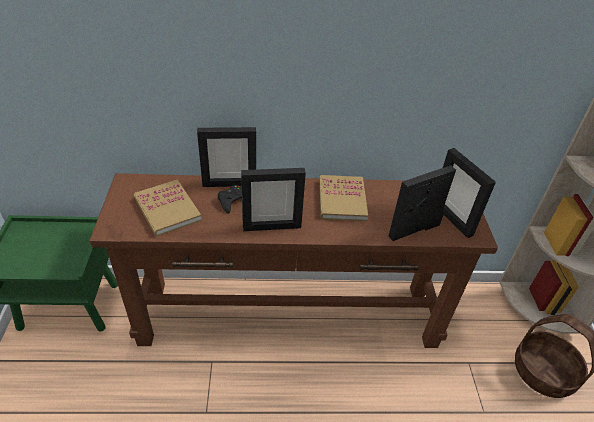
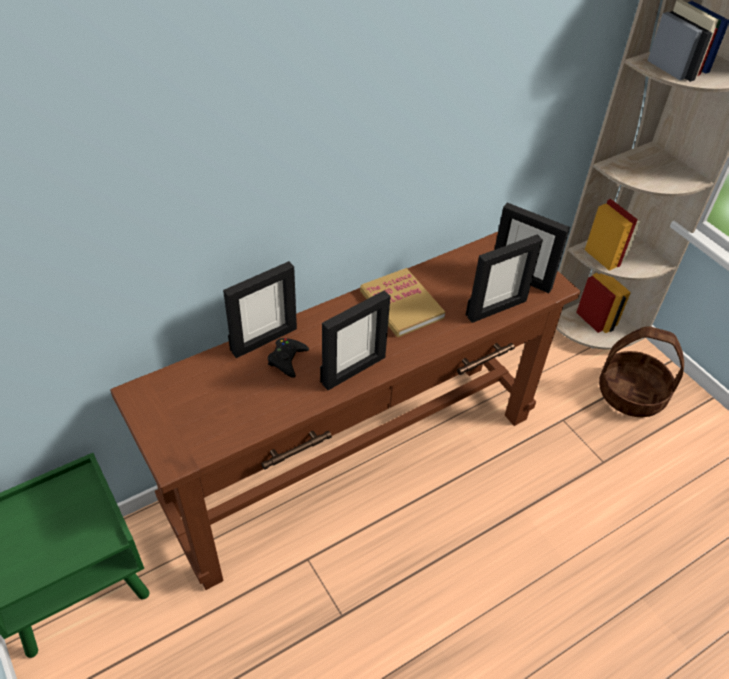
camera: 30 degrees left, 5 degrees up
(167, 209) = (220, 405): book -> none
(414, 230) = (496, 308): picture frame -> picture frame turned 150 degrees counterclockwise

